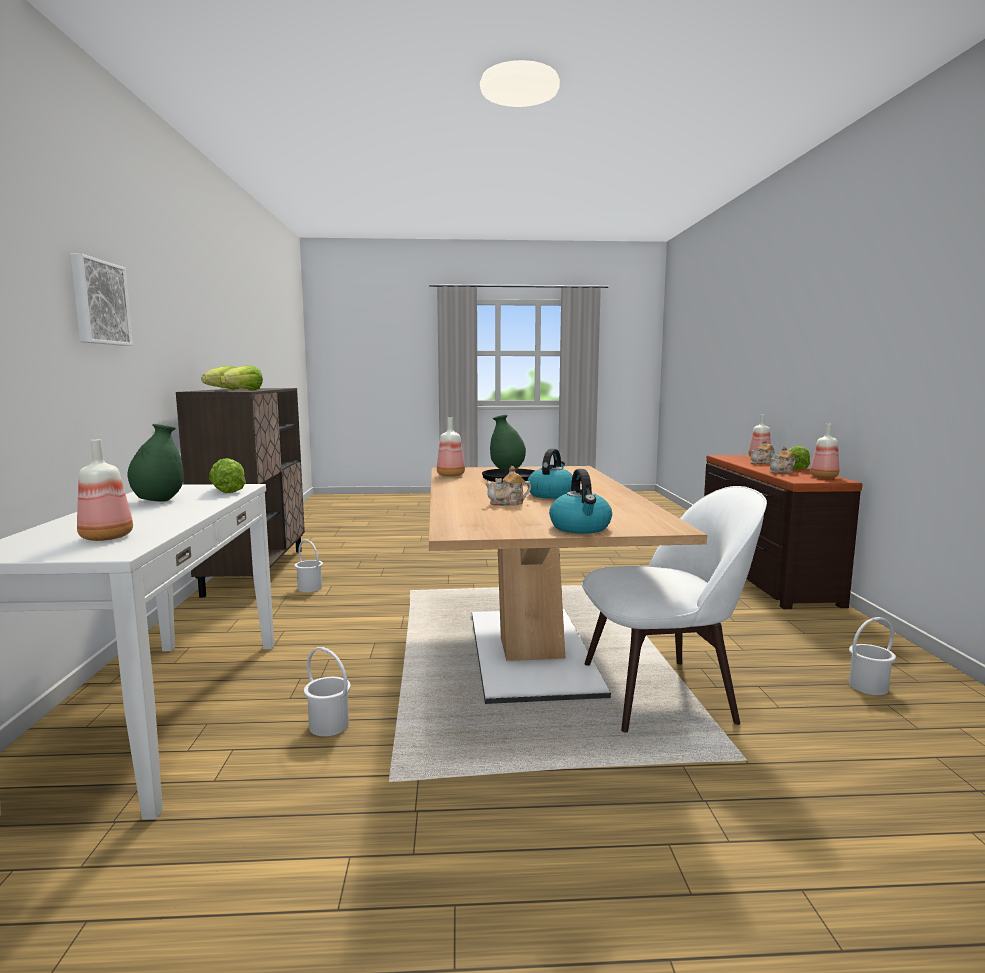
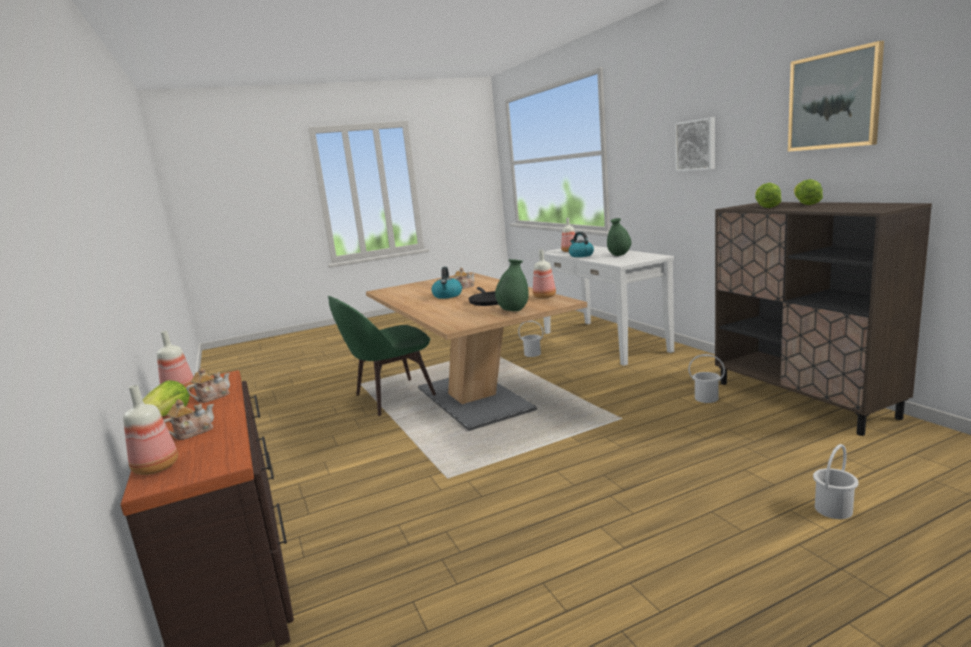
camera: 160 degrees right, 5 degrees up
(193, 294) = (834, 100): none -> picture
(228, 490) = (616, 261): lettuce -> none
(580, 528) = (418, 284): kettle -> kettle (581, 255)
(662, 693) = (391, 397): white chair -> green chair
(867, 686) = (270, 429): white bucket -> white bucket (834, 509)

